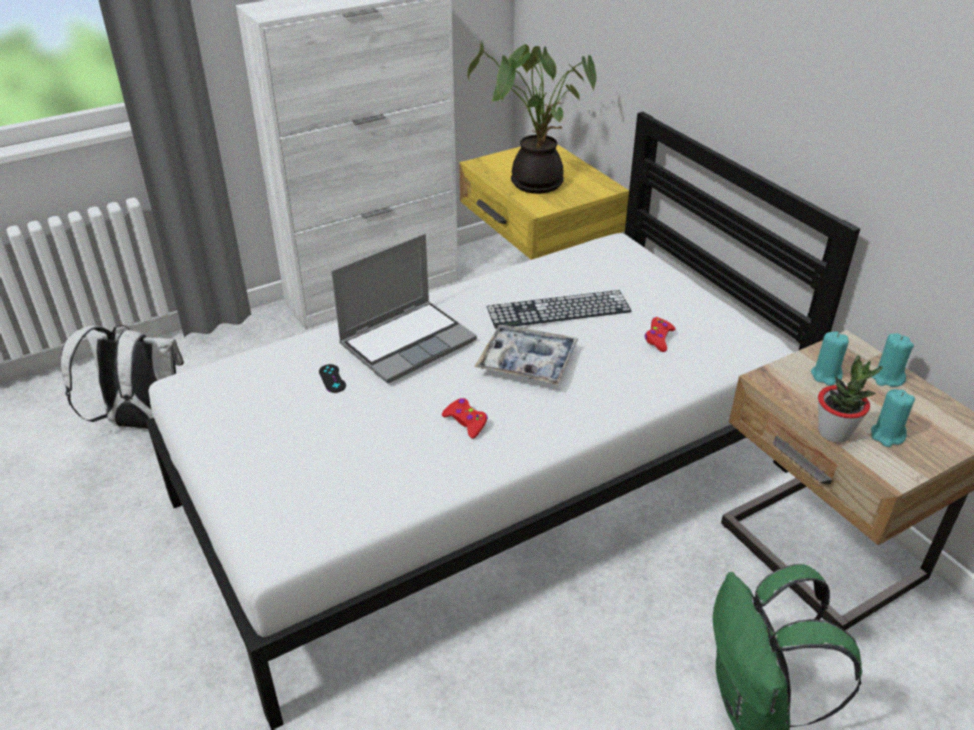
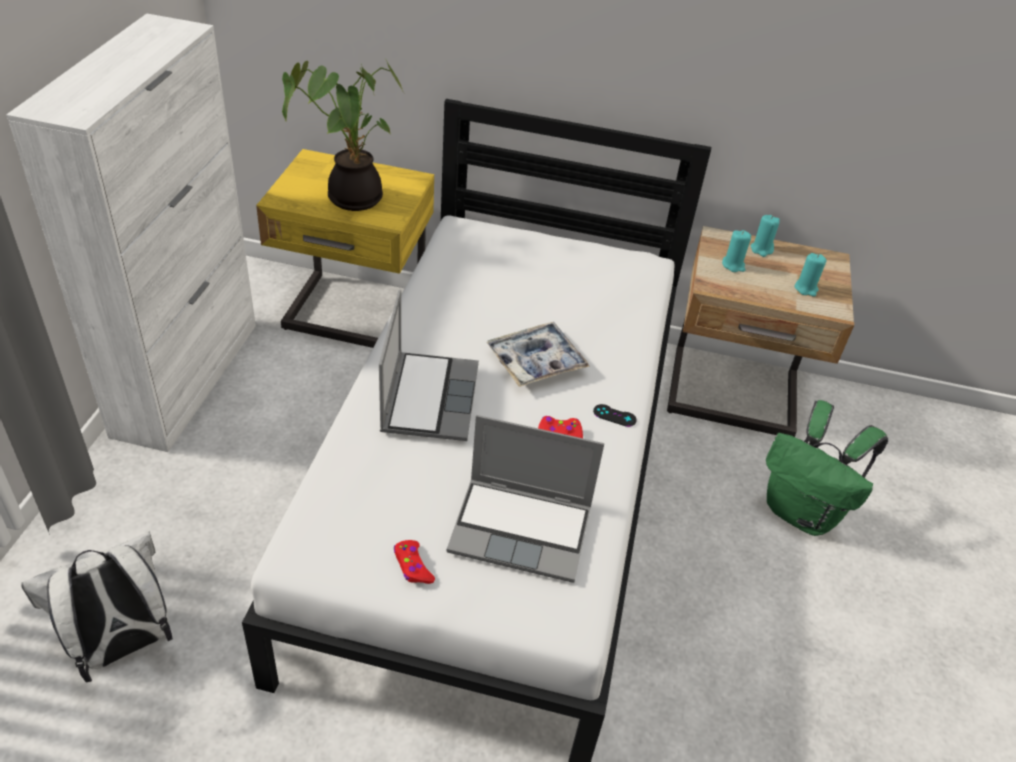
camera: 50 degrees left, 5 degrees up
(332, 378) = (414, 465): black game controller -> black game controller (614, 415)
(336, 465) = (522, 530): none -> laptop
(558, 310) = (496, 306): keyboard -> none
(658, 338) = (592, 292): red game controller -> red game controller (412, 566)
(834, 432) = (783, 302): potted plant -> none

